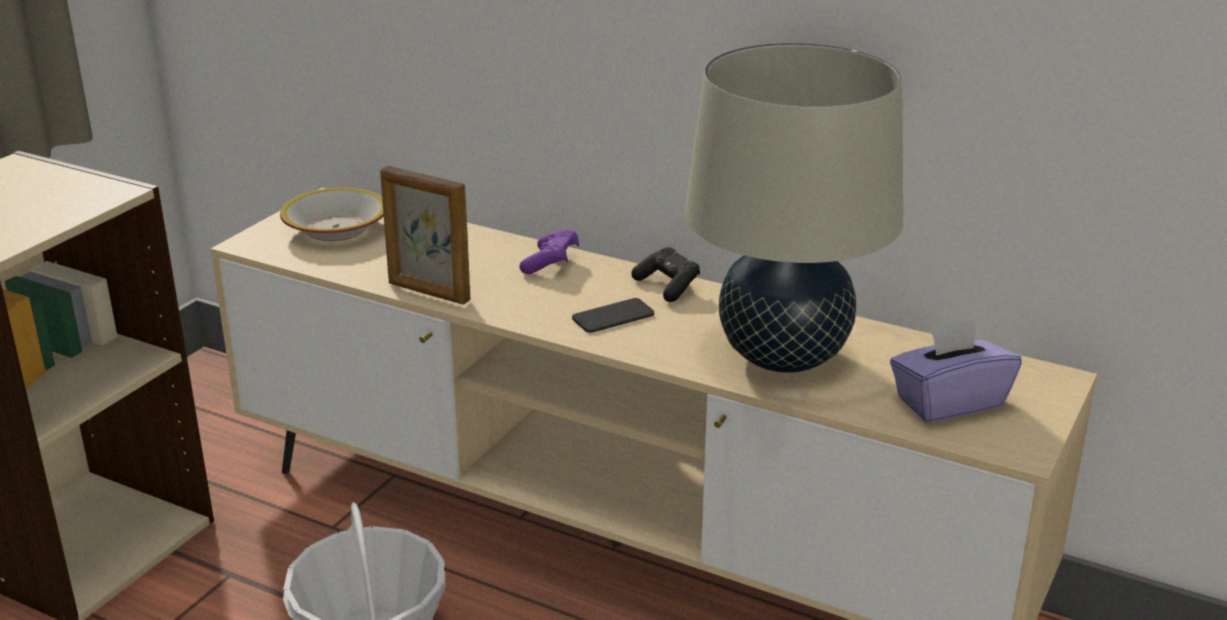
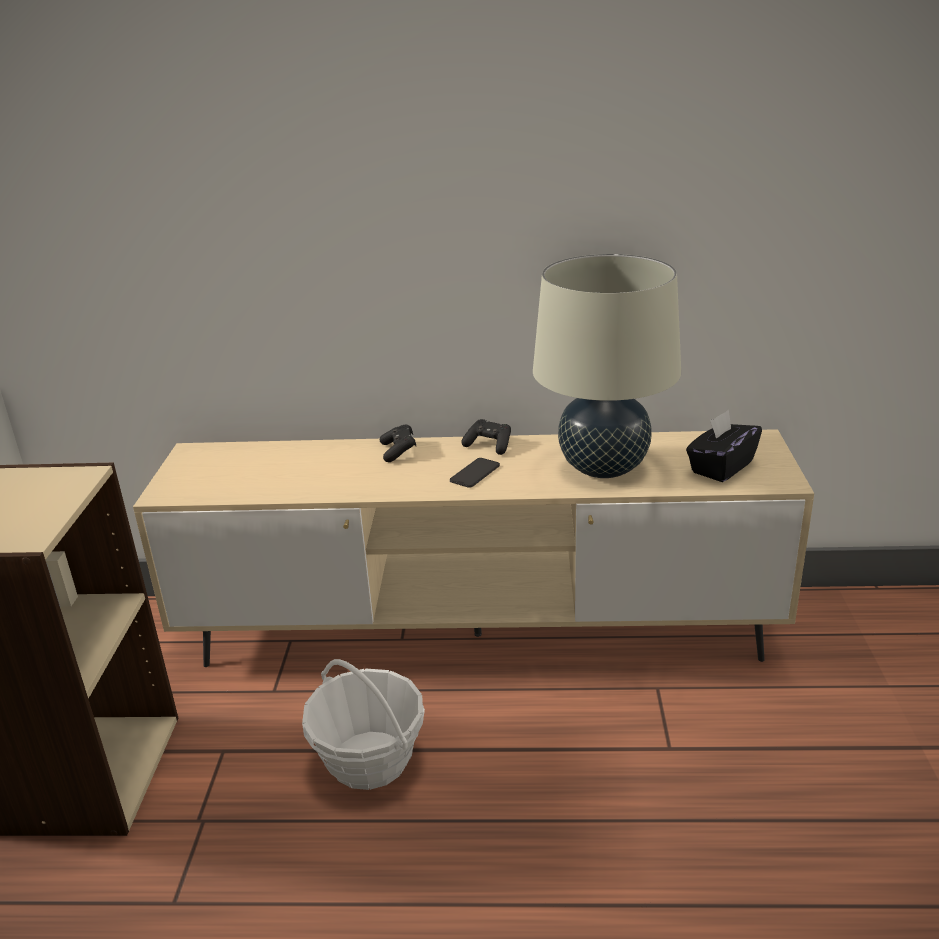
camera: 25 degrees left, 0 degrees up
(336, 228) = (219, 467): bowl -> none
(428, 292) = (334, 492): picture frame -> none
(551, 263) = (398, 451): purple game controller -> black game controller
(948, 402) = (721, 467): purple tissue box -> black tissue box

